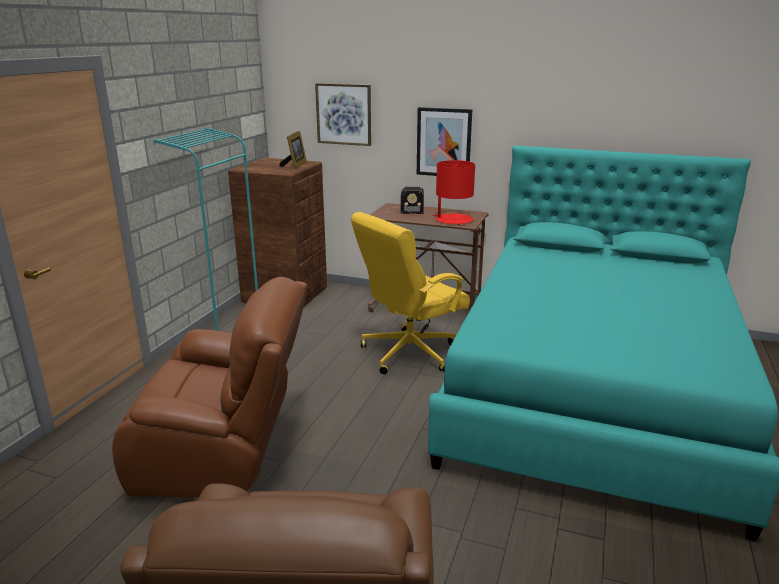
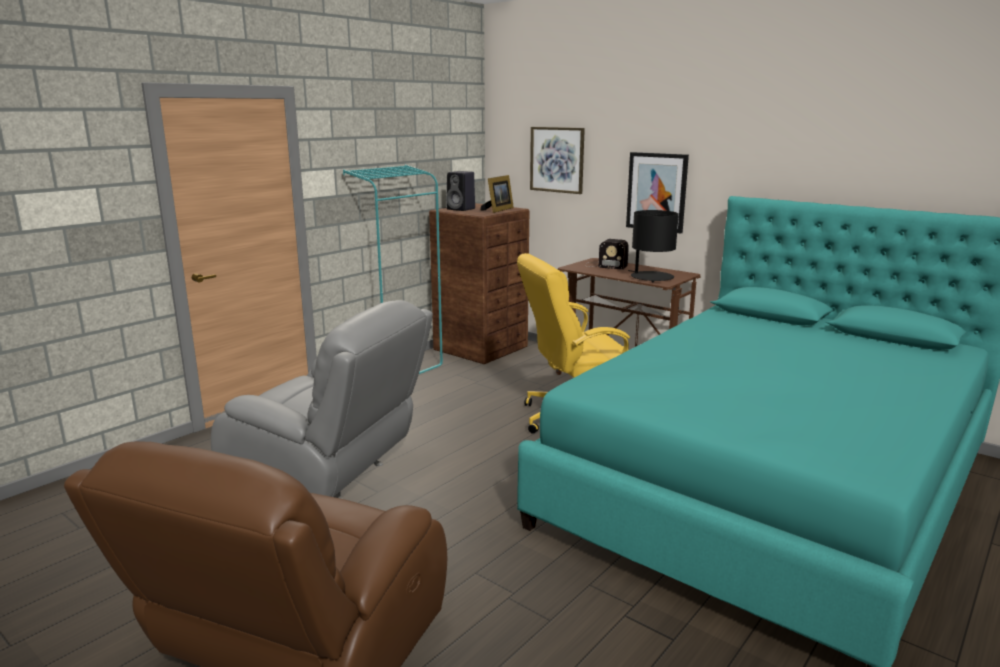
camera: 20 degrees right, 5 degrees down
(226, 453) = (332, 475): brown armchair -> grey armchair
(259, 166) = (462, 209): none -> black speaker
(453, 220) = (651, 277): red table lamp -> black table lamp

